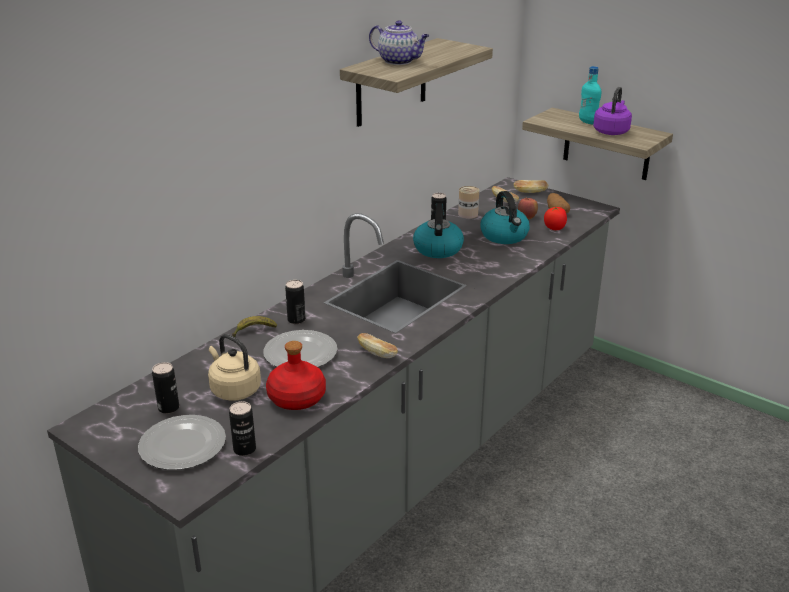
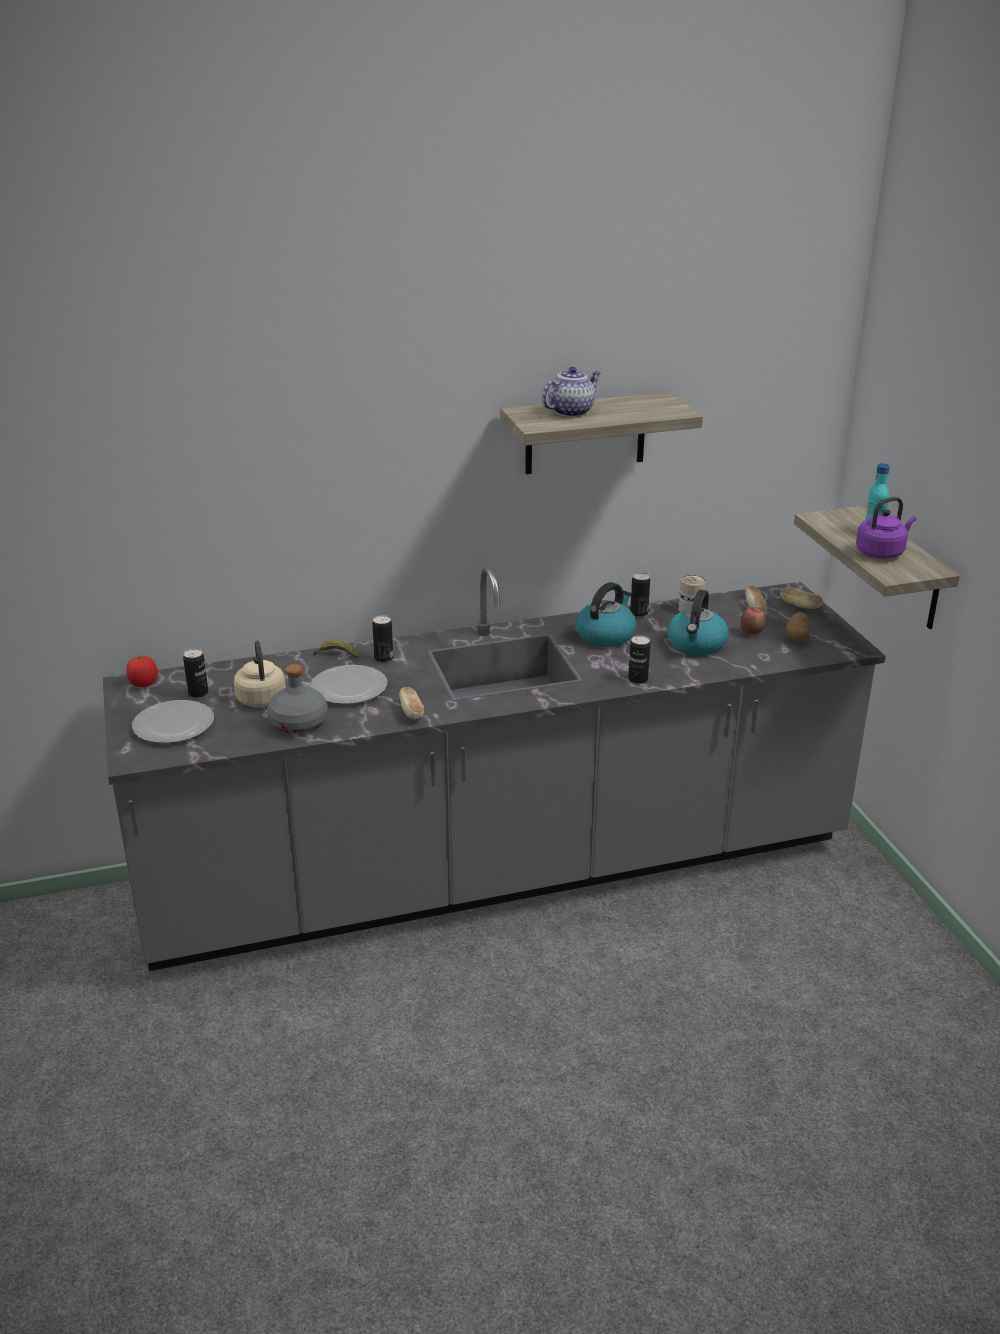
camera: 35 degrees right, 0 degrees up
(244, 449) = (211, 746): can -> can (638, 679)
(297, 398) = (298, 723): red bottle -> grey bottle
(399, 61) = (571, 411): teapot -> teapot turned 105 degrees counterclockwise
(554, 228) = (766, 654): tomato -> tomato (144, 684)

